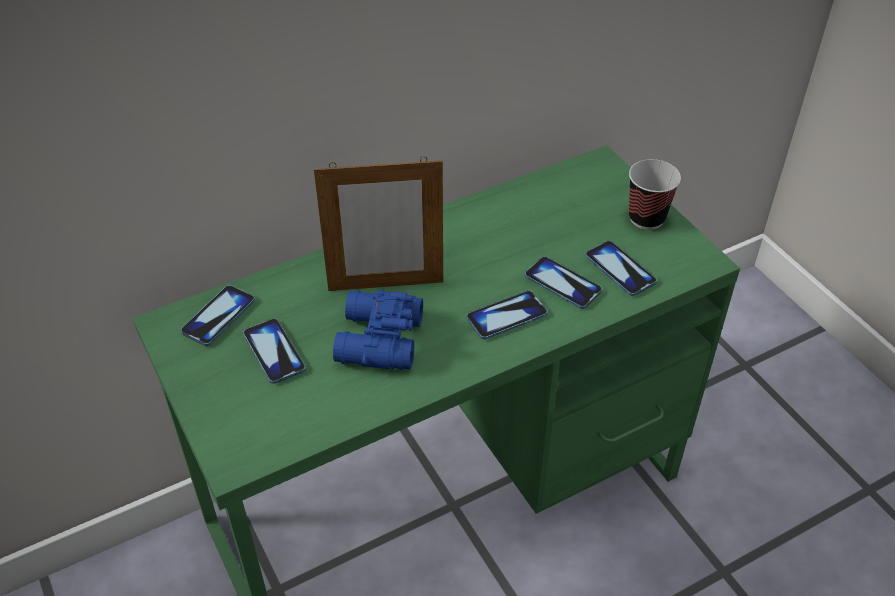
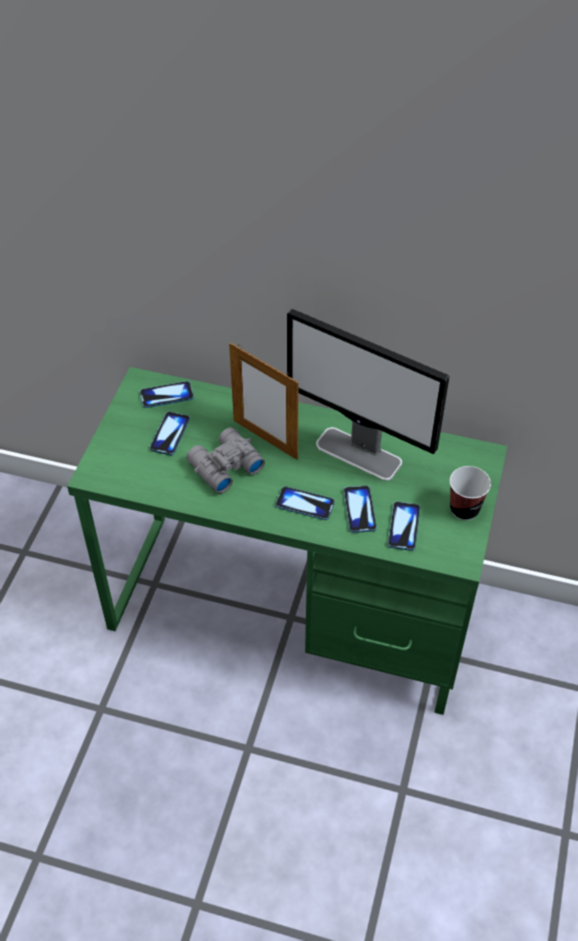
camera: 45 degrees right, 5 degrees up
(377, 341) = (223, 466): blue binoculars -> grey binoculars
(495, 236) = (359, 454): none -> monitor

